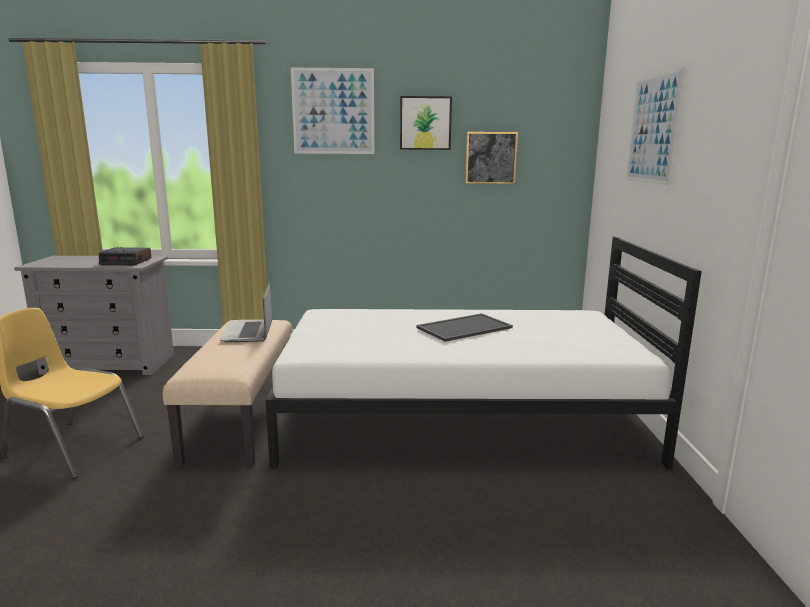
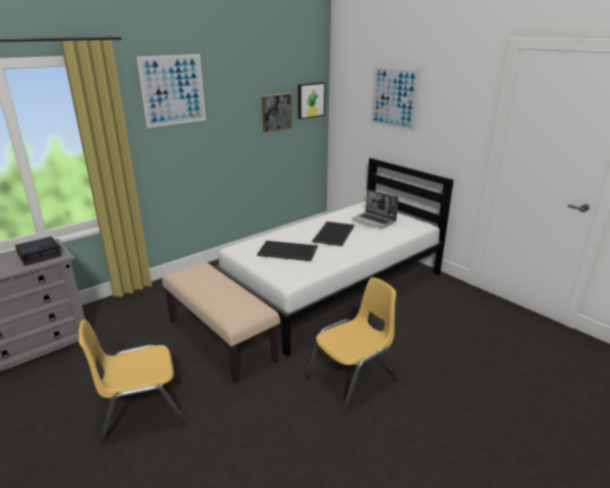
camera: 40 degrees left, 10 degrees up
(249, 333) = (208, 279): laptop -> laptop (374, 221)
(293, 535) = (352, 378): none -> yellow chair
(366, 328) = (287, 251): none -> tray
(425, 123) = (236, 93): picture -> picture (310, 100)

